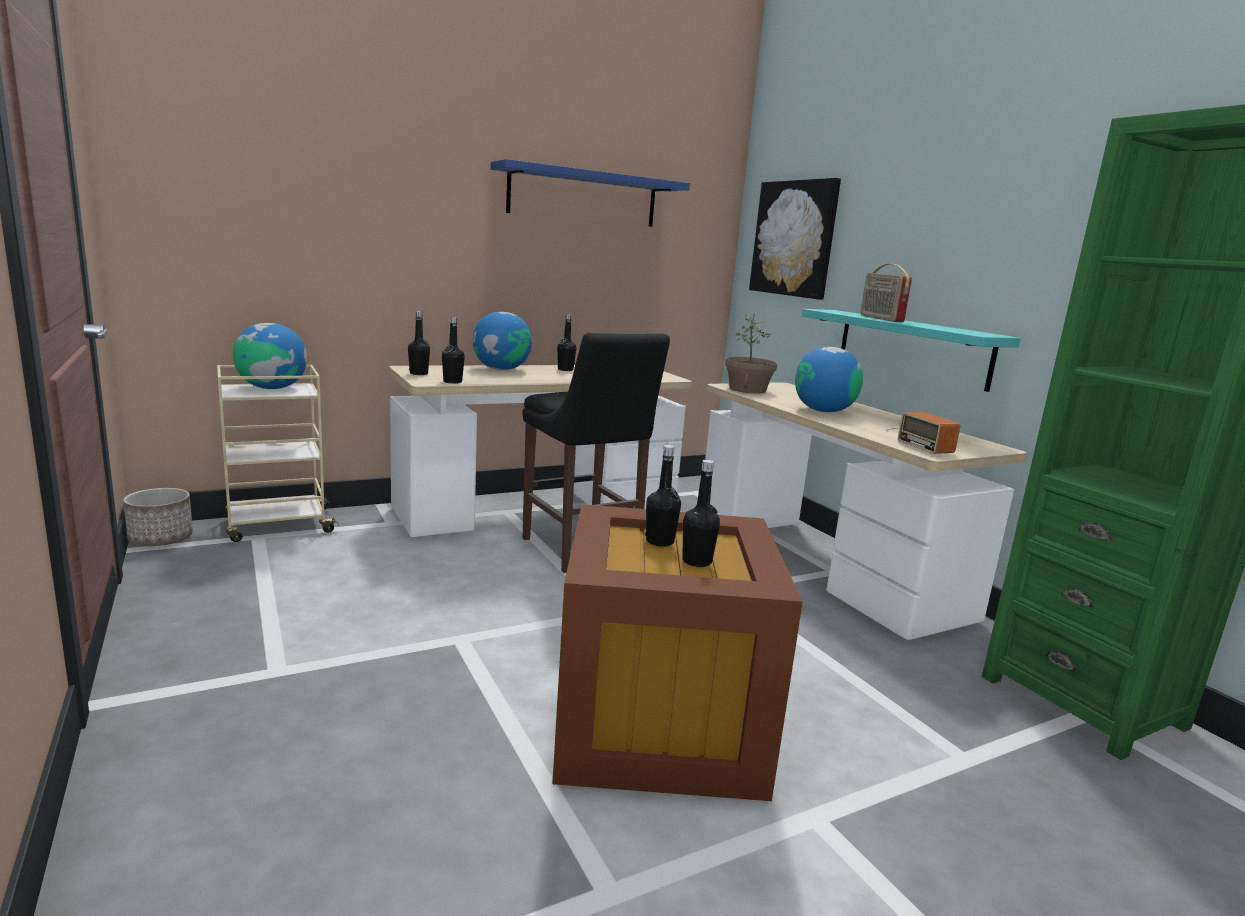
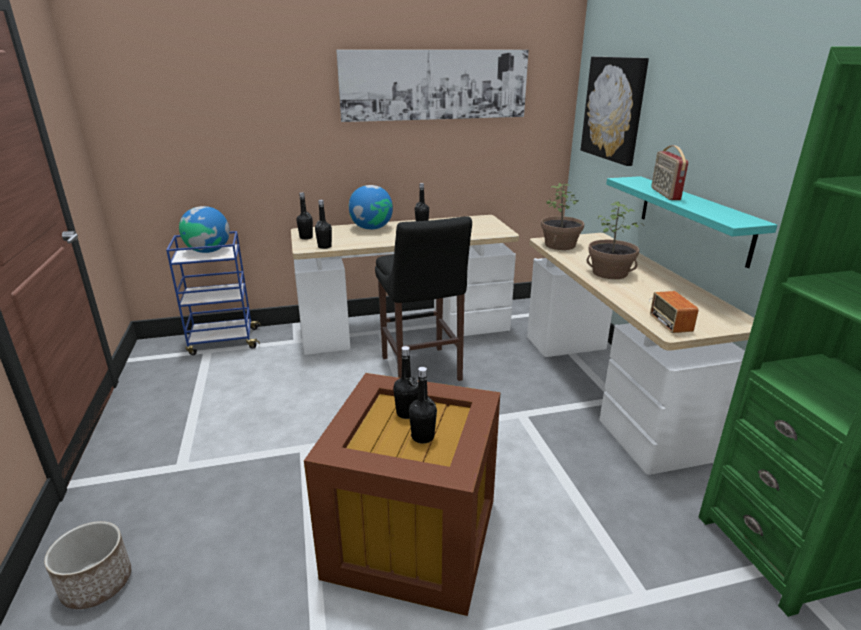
camera: 15 degrees right, 10 degrees up
(160, 539) = (149, 351): planter -> planter (97, 583)
(277, 526) = (223, 341): beige cart -> blue cart
(583, 197) = (435, 85): blue shelf -> picture
(823, 411) = (609, 273): globe -> potted plant

